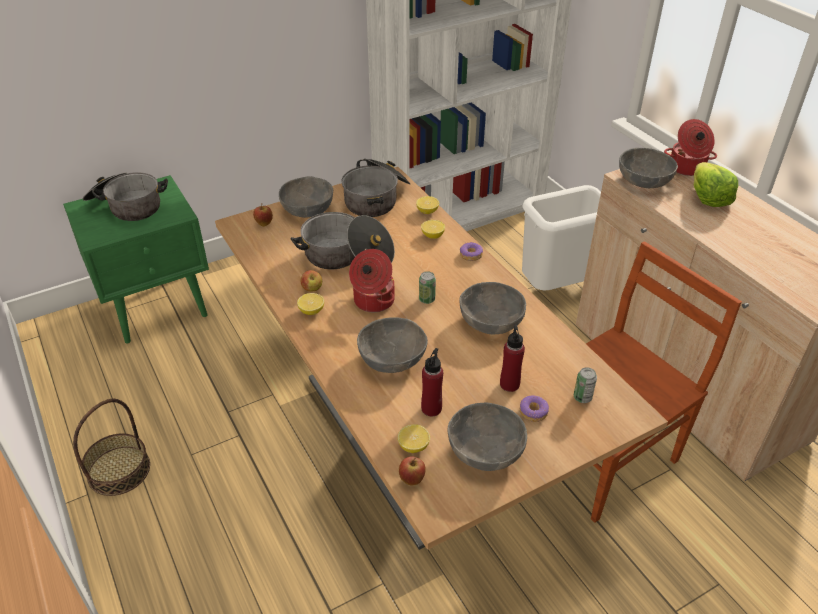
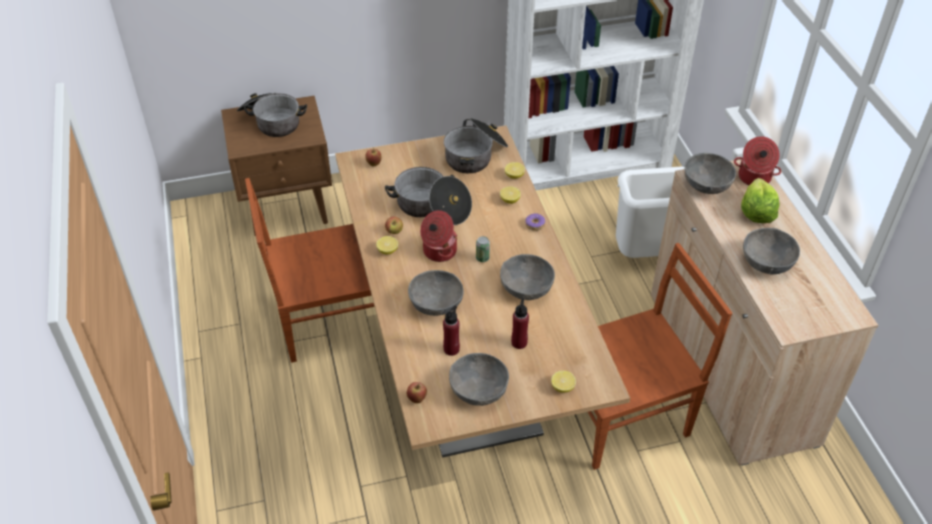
camera: 15 degrees right, 5 degrees up
(119, 470) = (228, 343): basket -> none
(158, 307) = (288, 207): green nightstand -> brown nightstand
(237, 418) = (329, 320): none -> brown chair
(308, 210) = (414, 156): grey bowl -> grey bowl (767, 262)
(413, 446) = (427, 375): lemon -> lemon (562, 387)
(533, 412) = (528, 368): donut -> none
(582, 397) = (571, 365): can -> none

